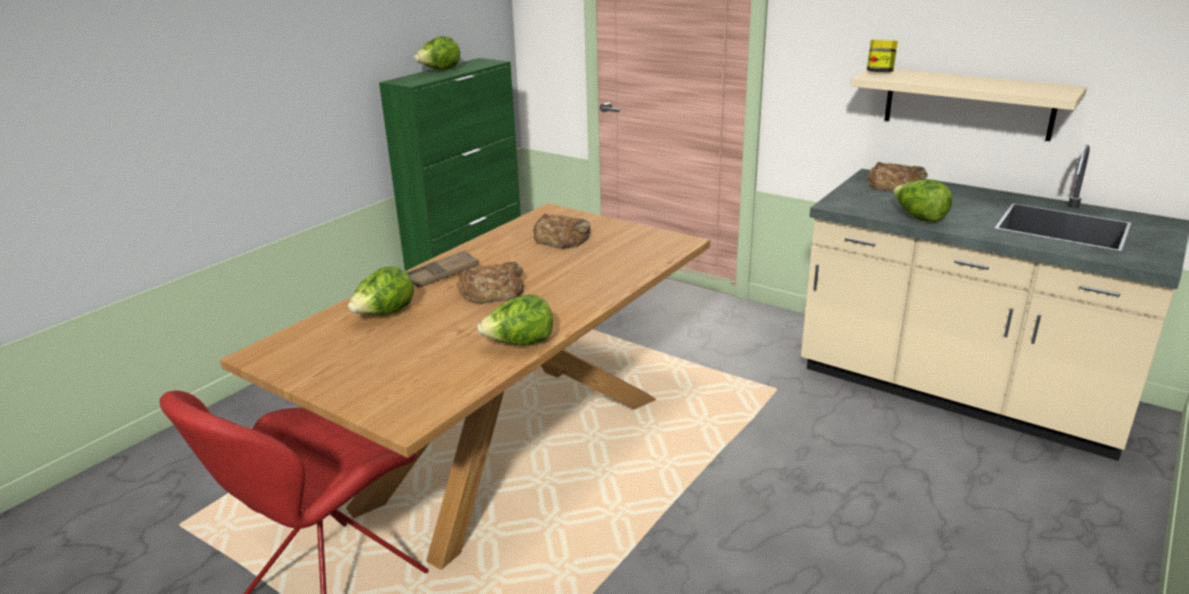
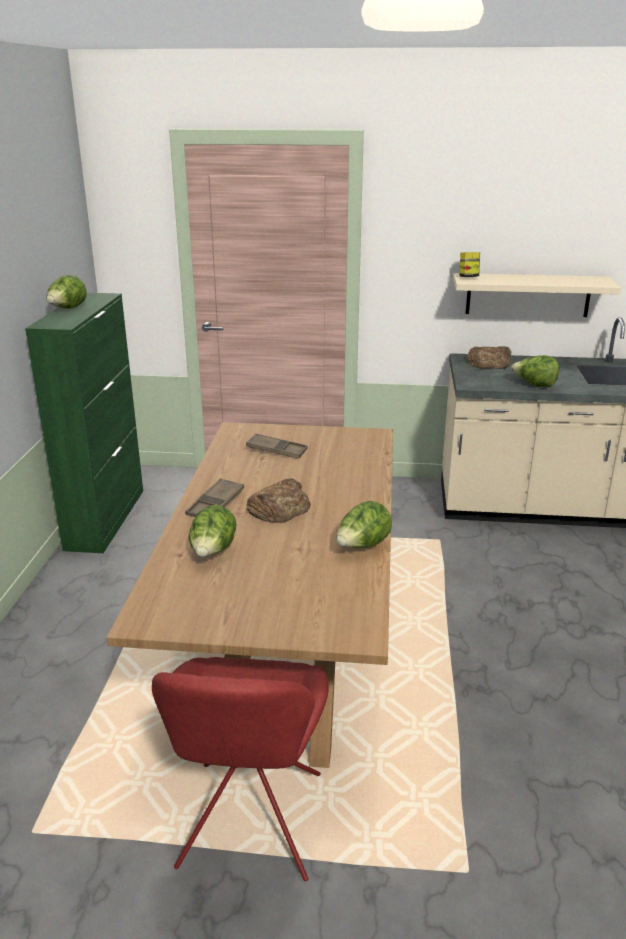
camera: 30 degrees left, 0 degrees up
(562, 238) = (276, 450): bread -> brown tray

